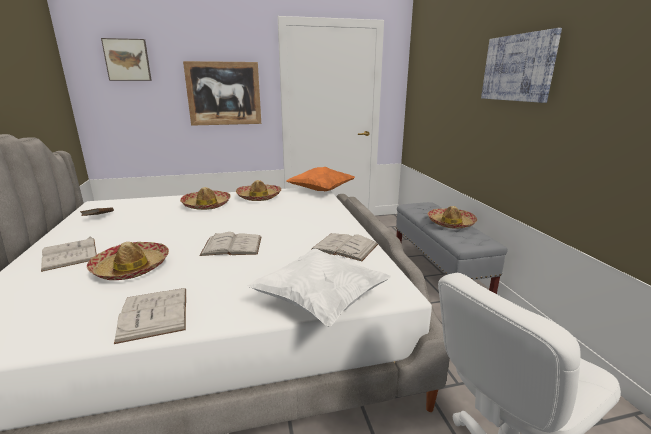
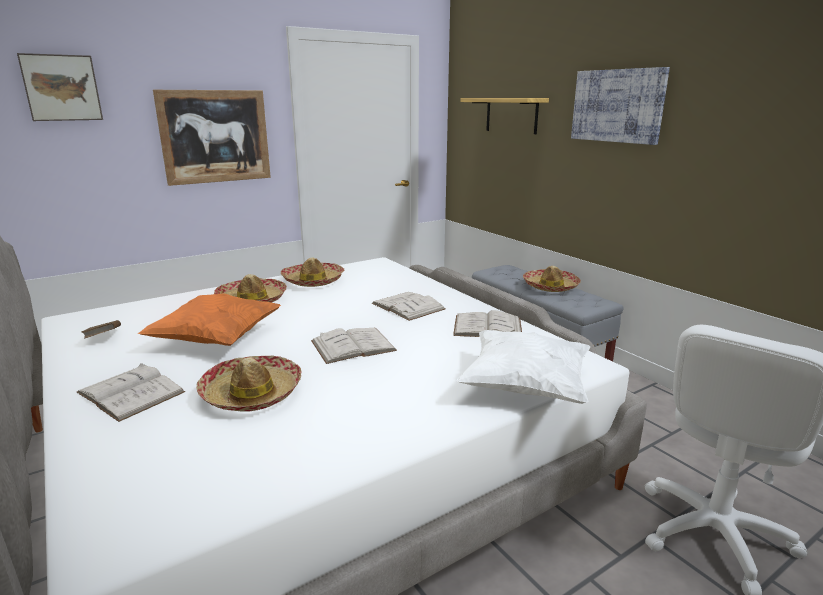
camera: 20 degrees left, 0 degrees up
(154, 313) = (354, 436): white book -> white book (408, 306)
(321, 190) = (385, 263): orange pillow -> orange pillow (216, 340)
(444, 80) = (511, 115): none -> shelf

